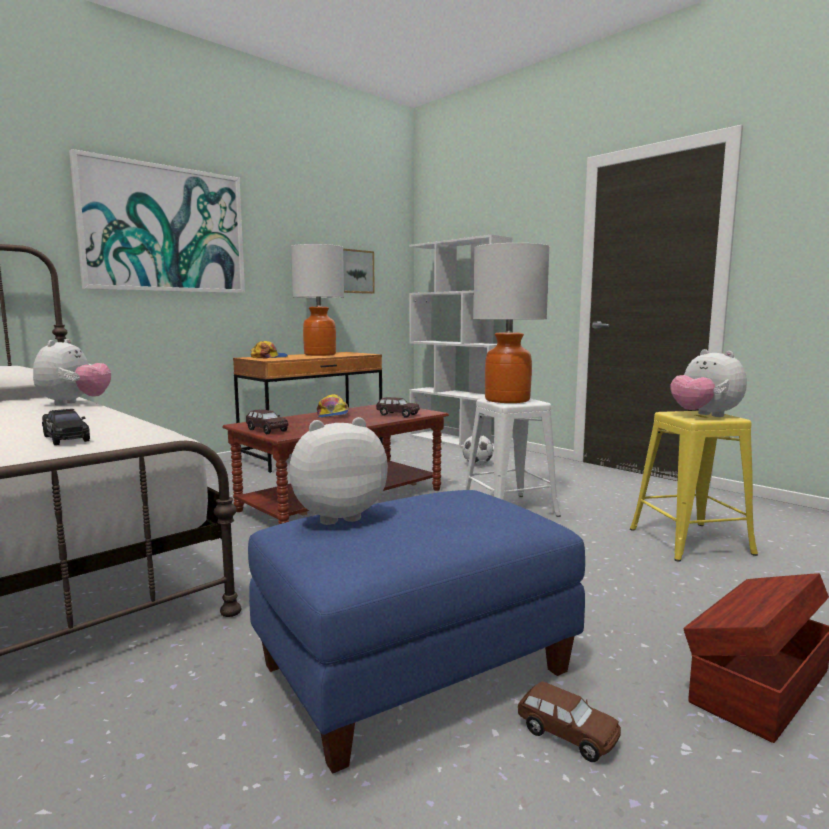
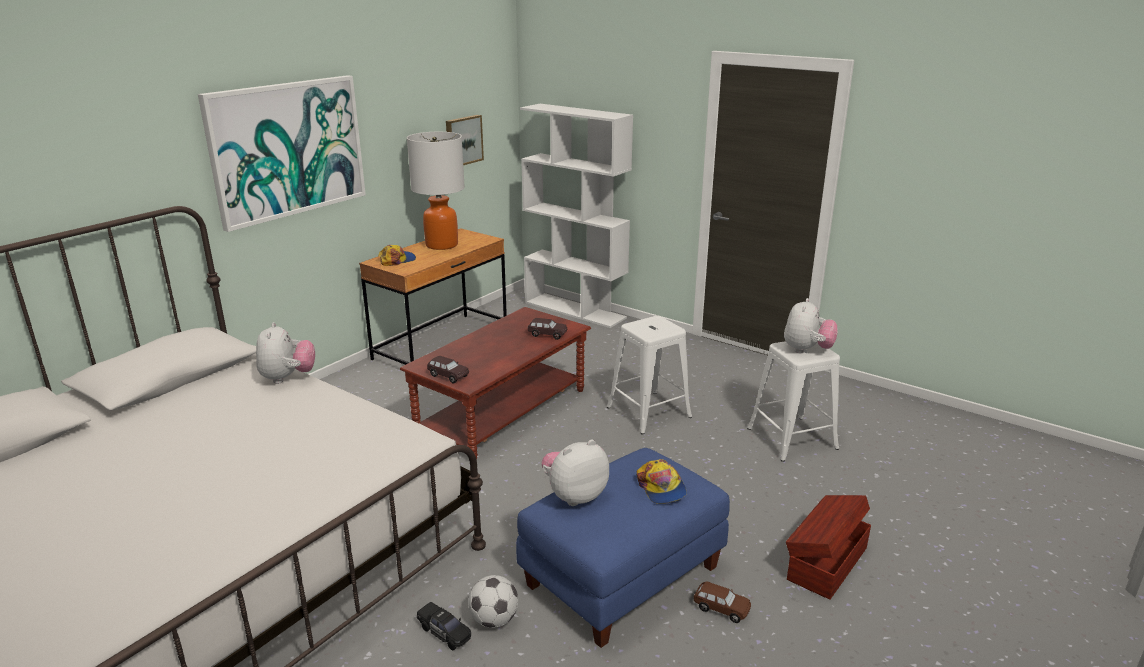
camera: 10 degrees left, 15 degrees up
(66, 438) = (359, 450): black toy car -> black toy car (445, 632)
(332, 415) = (488, 339): cap -> cap (661, 487)
(477, 464) = (606, 348): football -> football (494, 620)
(507, 400) = (648, 326): table lamp -> none
(690, 541) = (792, 438): yellow stool -> white stool
(704, 416) = (807, 350): plush toy -> plush toy turned 120 degrees counterclockwise

